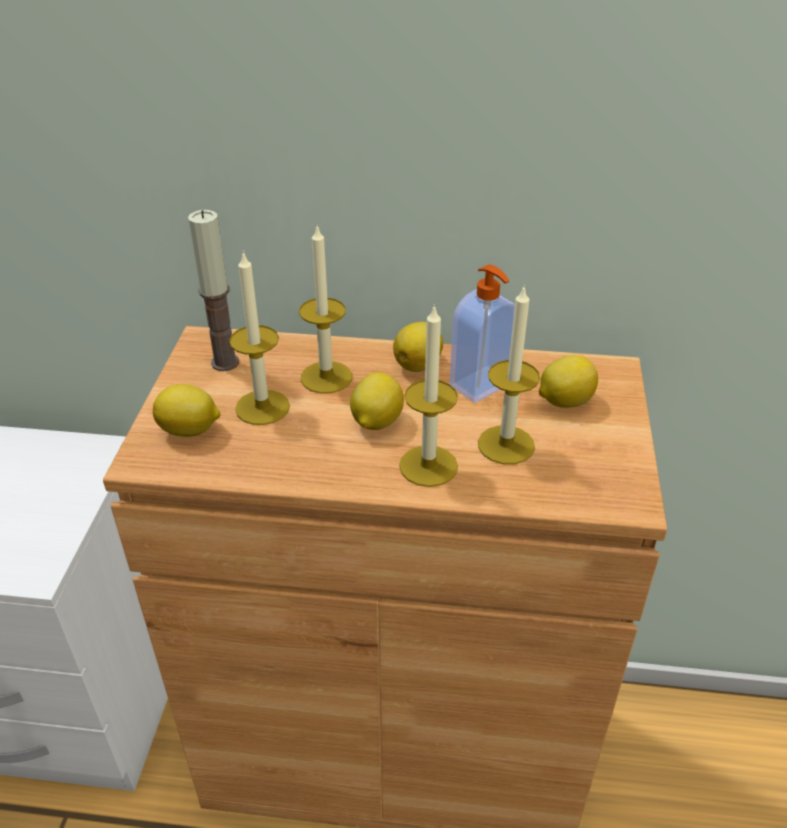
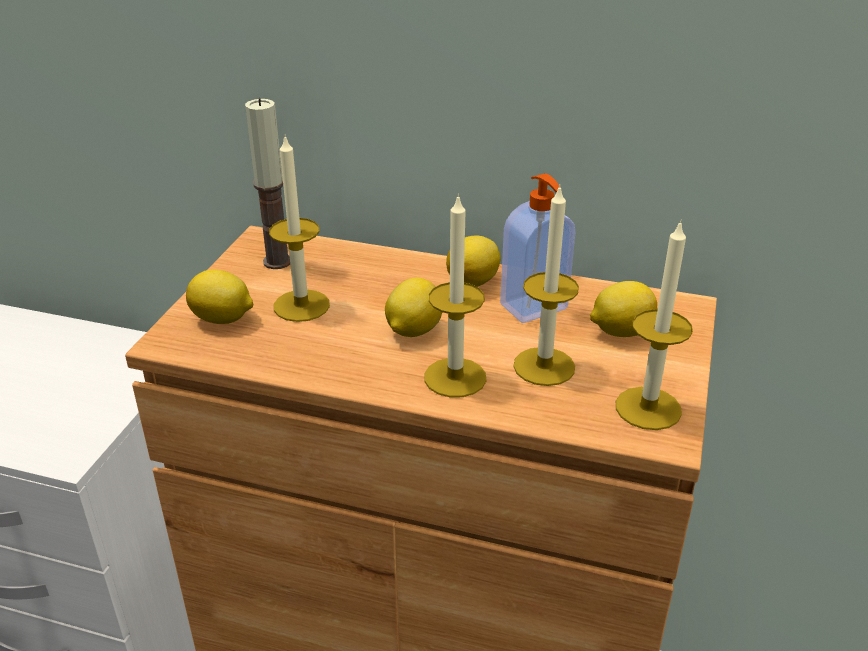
camera: 10 degrees right, 5 degrees down
(326, 377) = (374, 284): candle -> candle (648, 408)

